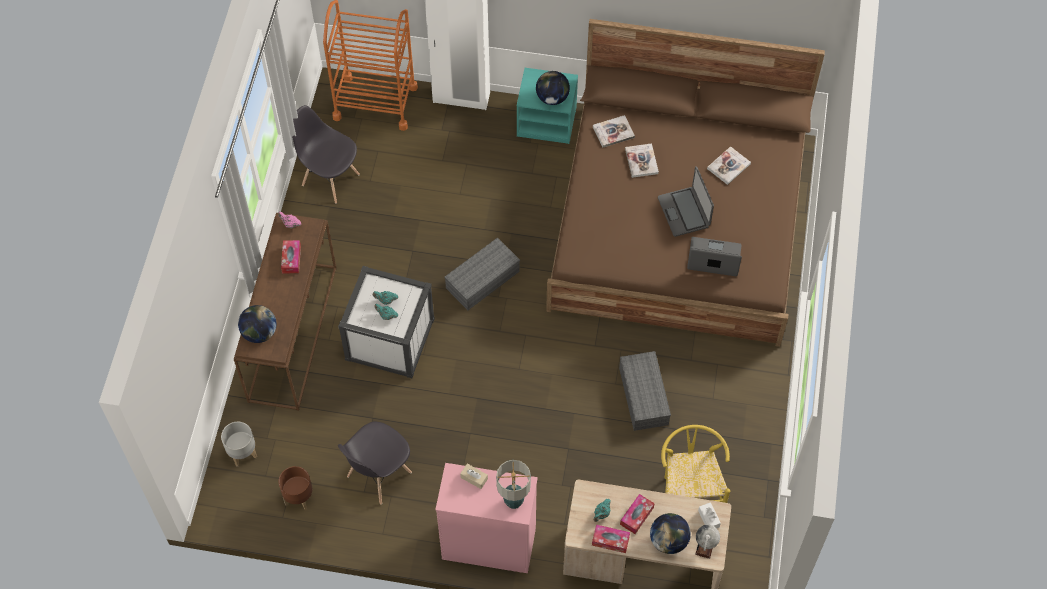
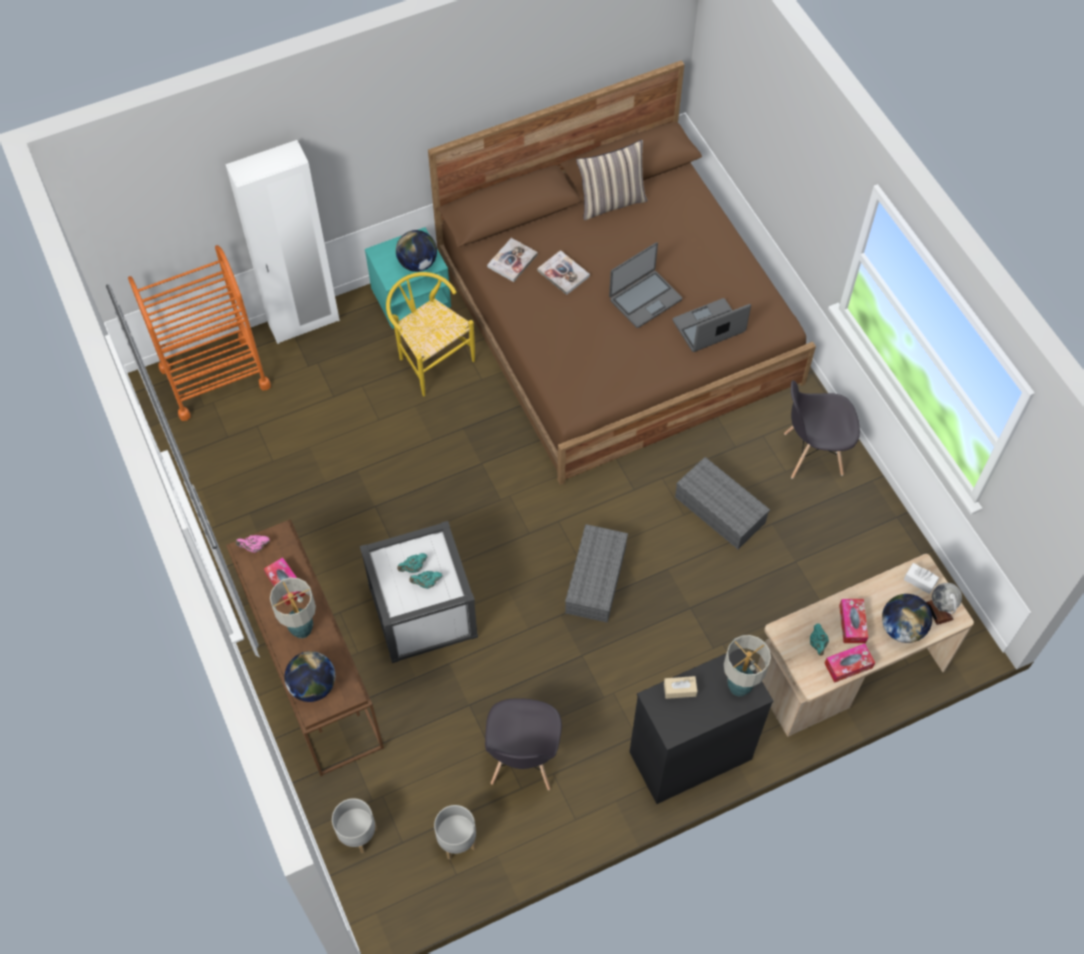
camera: 35 degrees left, 0 degrees up
(280, 293) = (302, 629): none -> table lamp
(298, 497) = (456, 841): brown planter -> grey planter
(330, 179) = (227, 484): grey chair -> grey chair (812, 454)
(483, 278) = (470, 490): grey storage box -> grey storage box (595, 578)
(488, 544) = (689, 756): pink dresser -> black dresser
(684, 212) = (644, 299): laptop -> laptop turned 75 degrees counterclockwise
(688, 492) = (836, 576): yellow chair -> yellow chair (430, 359)
(718, 129) = (611, 202): none -> pillow
(728, 166) = (650, 231): book -> none

